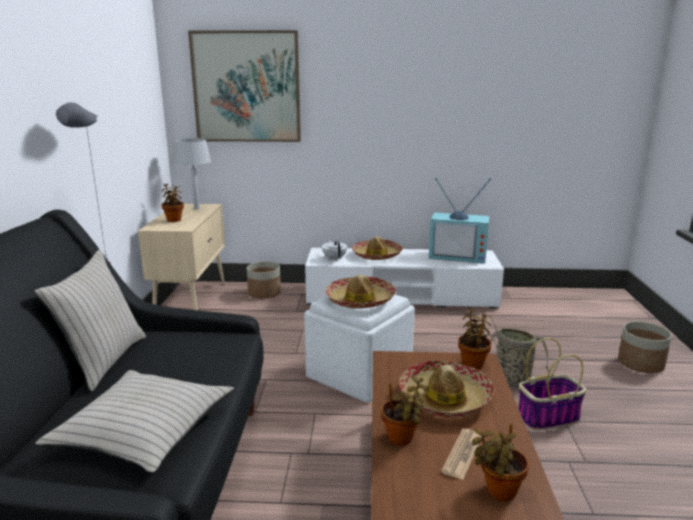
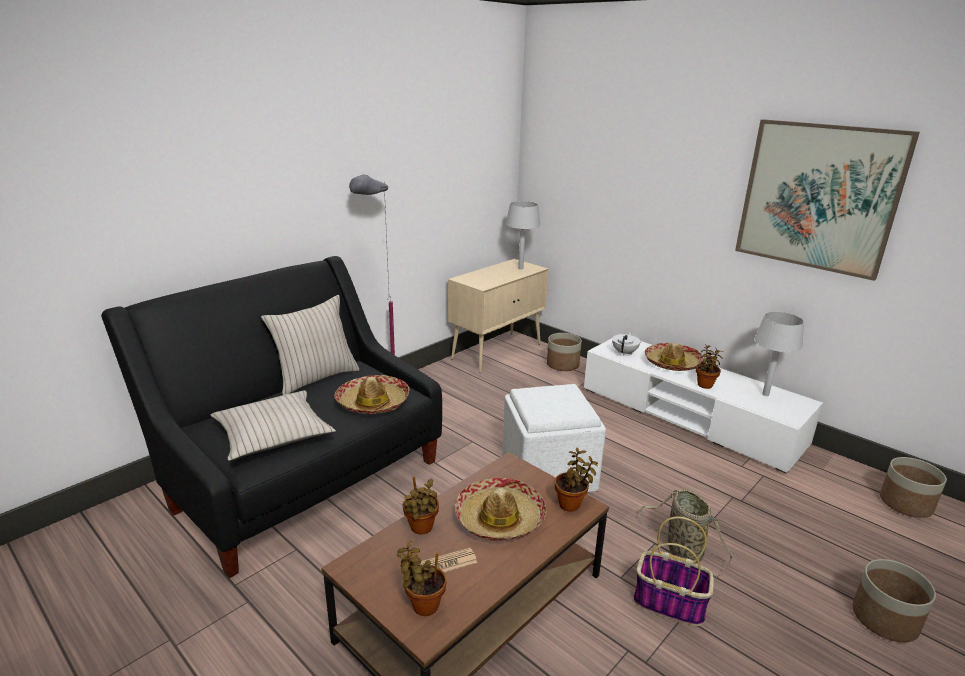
camera: 40 degrees right, 5 degrees up
(174, 220) = (487, 275): potted plant -> potted plant (705, 384)
(246, 87) = (586, 158): picture -> picture (818, 197)
(360, 300) = (551, 402): hat -> hat (373, 402)
(458, 255) = (766, 394): television -> grey table lamp
(569, 299) = (905, 503): none -> planter

